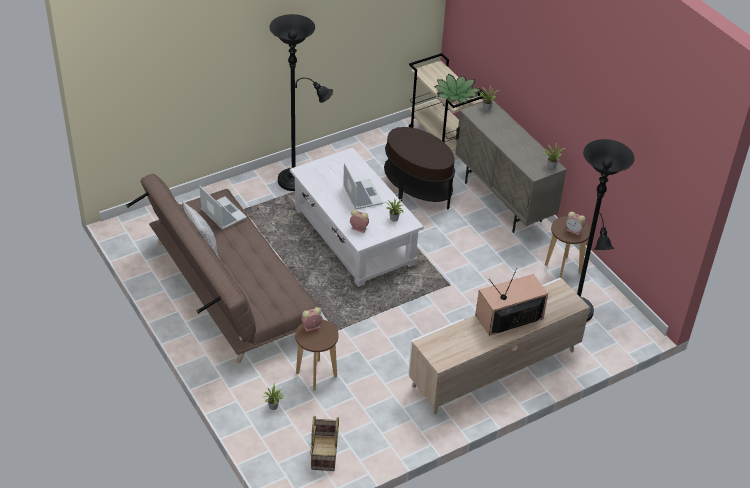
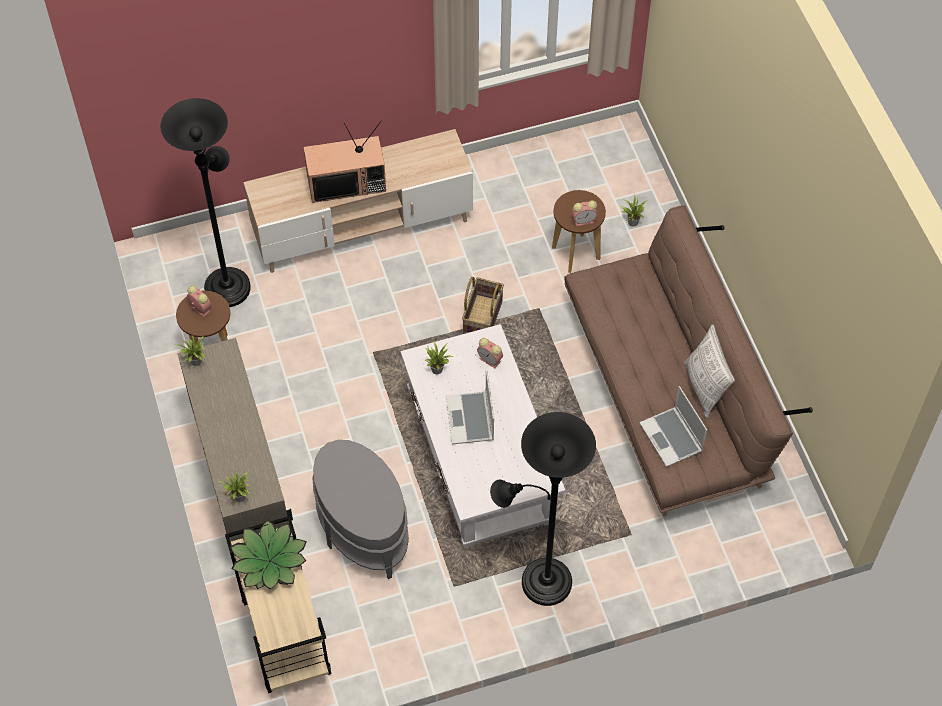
camera: 165 degrees left, 15 degrees up
(325, 453) = (584, 160): basket -> basket (482, 317)
(417, 191) = (362, 528): brown side table -> grey side table

